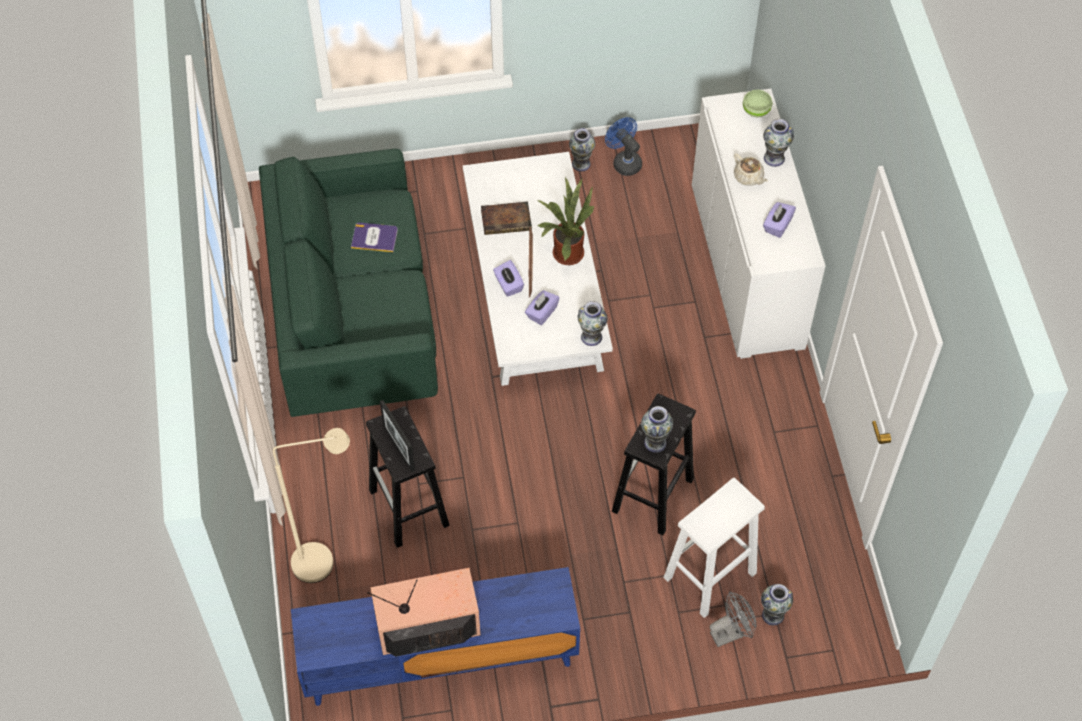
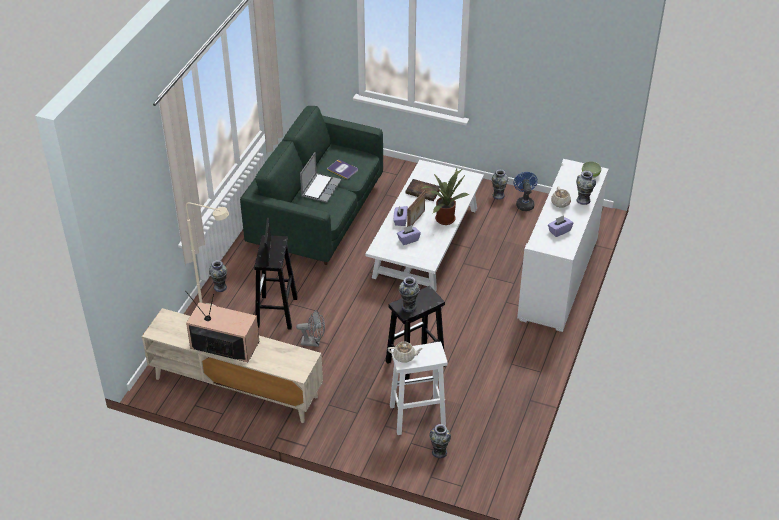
camera: 30 degrees right, 15 degrees down
(366, 286) = (320, 188): none -> laptop
(438, 659) = (235, 387): blue tv stand -> beige tv stand
(591, 337) = (427, 261): vase -> vase (220, 287)
(705, 526) = (404, 356): none -> beige teapot
(731, 632) = (407, 449): grey fan -> grey fan (313, 342)

